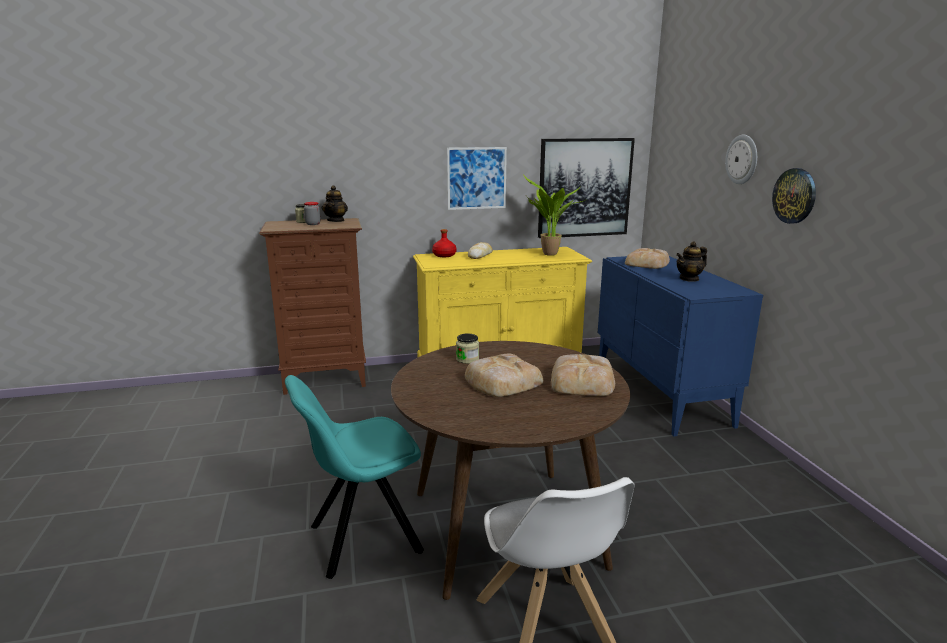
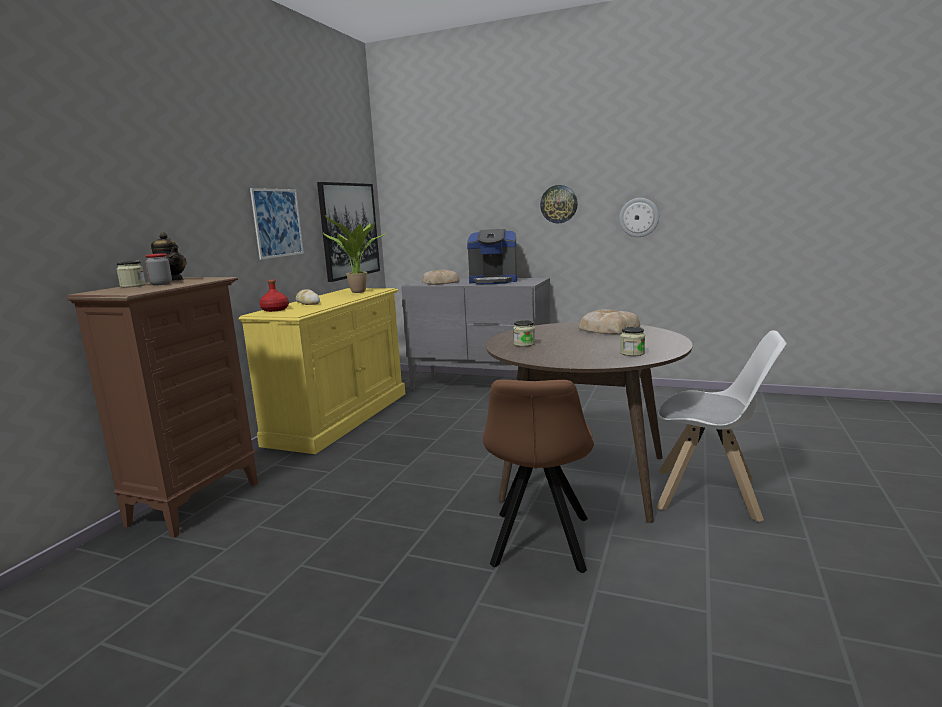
camera: 55 degrees left, 5 degrees down
(364, 538) = (540, 541): turquoise chair -> brown chair
(474, 414) = (632, 353): none -> jar
(501, 382) = (582, 342): bread -> none
(660, 394) = (480, 385): blue cabinet -> grey cabinet
(689, 279) = (493, 281): teapot -> coffee machine
(742, 159) = (500, 187): wall clock -> wall clock (639, 217)

